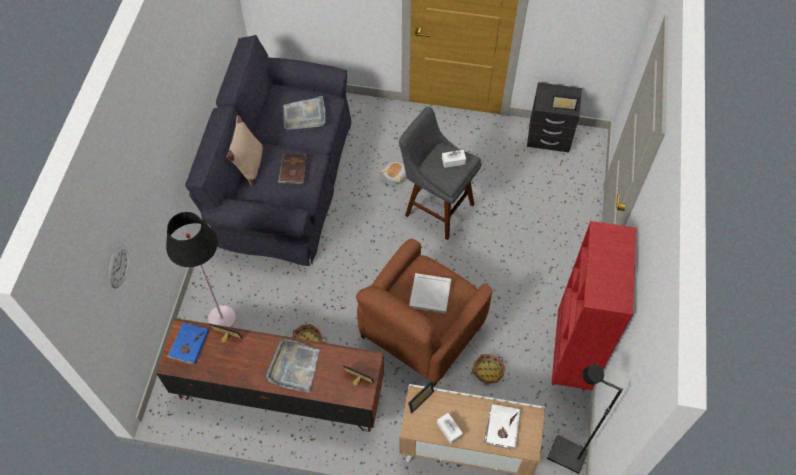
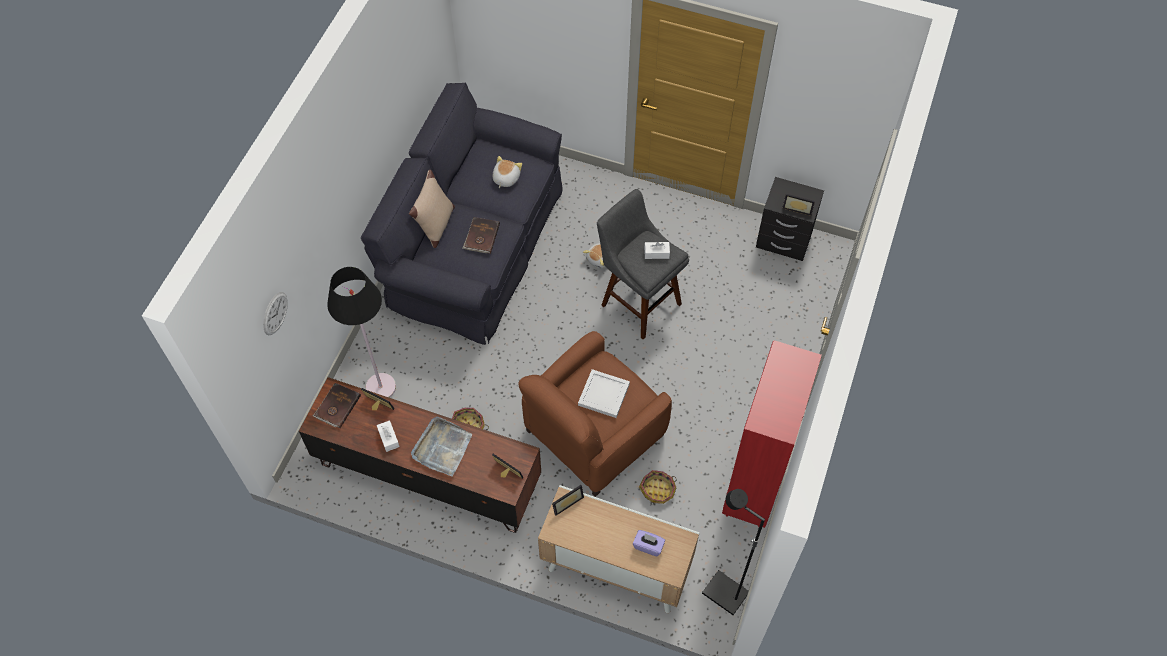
camera: 10 degrees right, 0 degrees up
(188, 344) = (337, 406): blue book -> brown book
(304, 115) = (505, 178): grey tray -> plush toy
(449, 430) = (591, 539): white tissue box -> white tissue box (388, 438)
(502, 427) = (648, 546): white book -> purple tissue box

